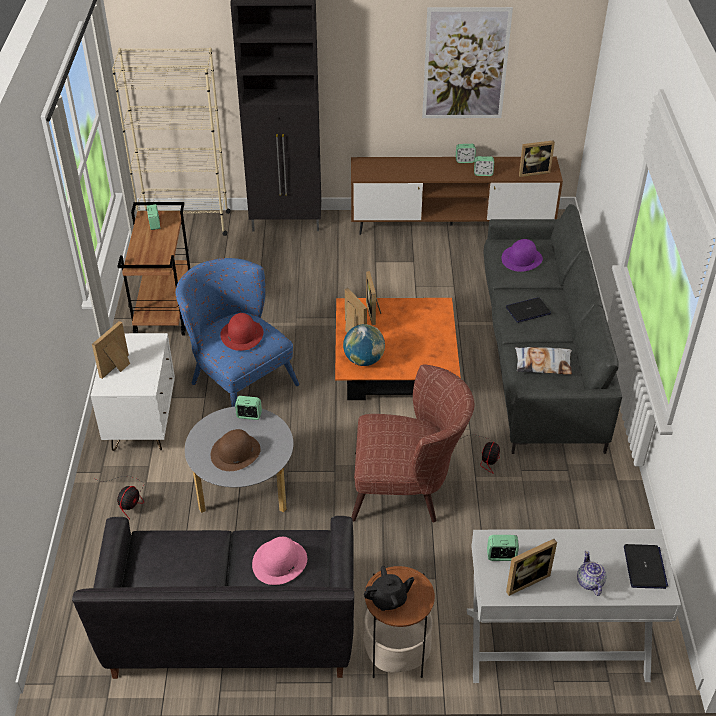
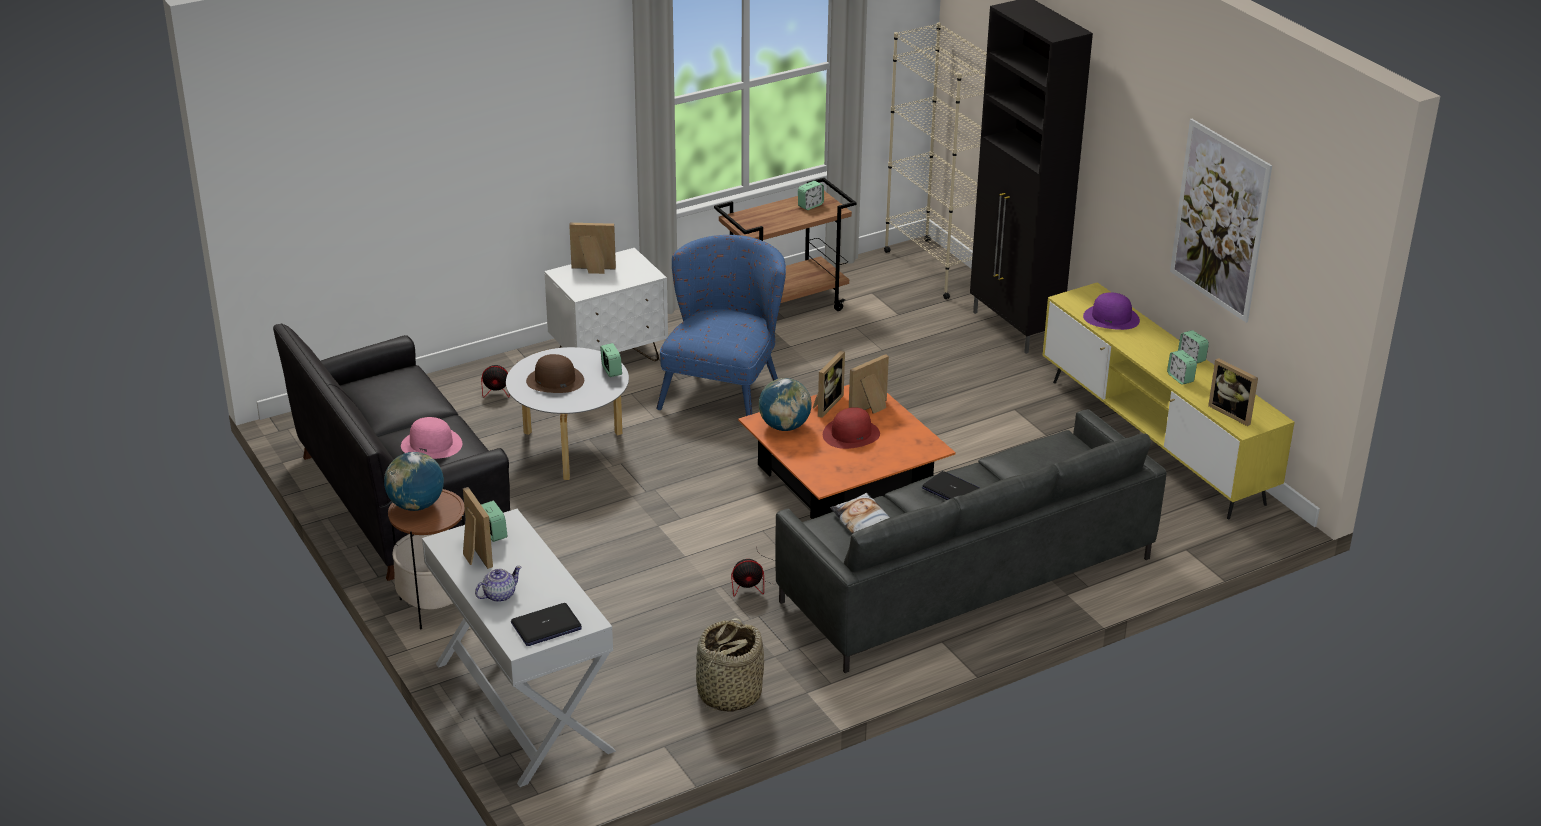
camera: 60 degrees right, 10 degrees down
(242, 334) = (721, 325): red hat -> red hat (851, 434)
(388, 599) = (416, 505): black teapot -> globe
(407, 488) = (661, 545): brown armchair -> none
(451, 225) = (1153, 440): brown tv stand -> yellow tv stand
(522, 259) = (1048, 459): purple hat -> purple hat (1111, 318)
(524, 579) = (473, 554): picture frame -> picture frame turned 150 degrees counterclockwise
(599, 520) = (728, 694): none -> basket

